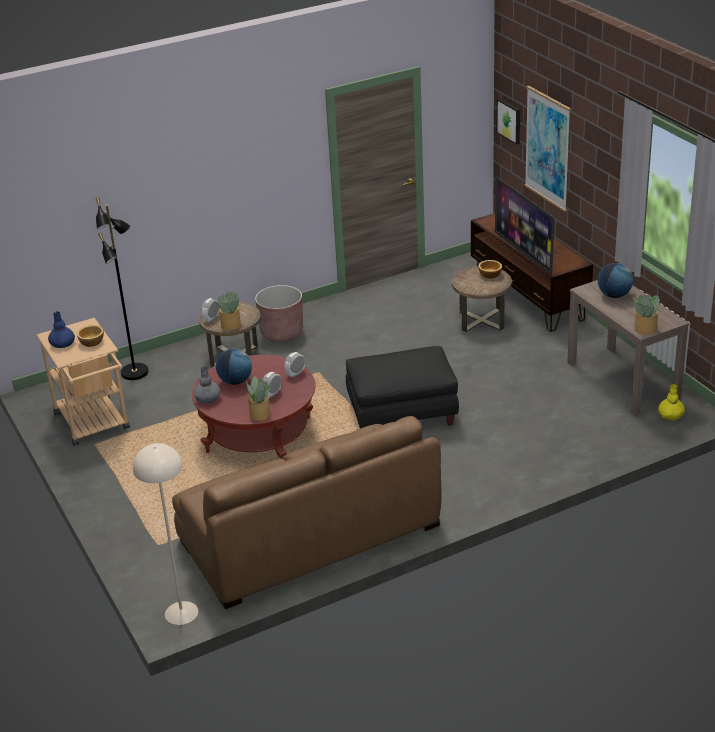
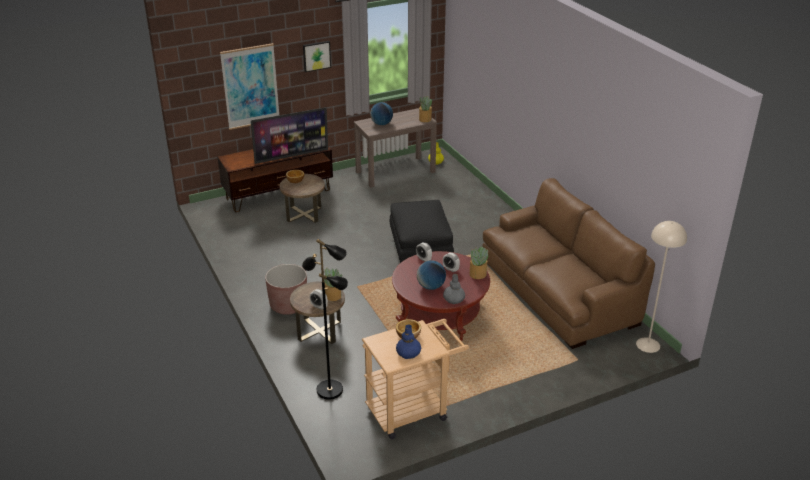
camera: 90 degrees left, 0 degrees up
(509, 120) = (199, 92): picture -> picture (316, 56)

